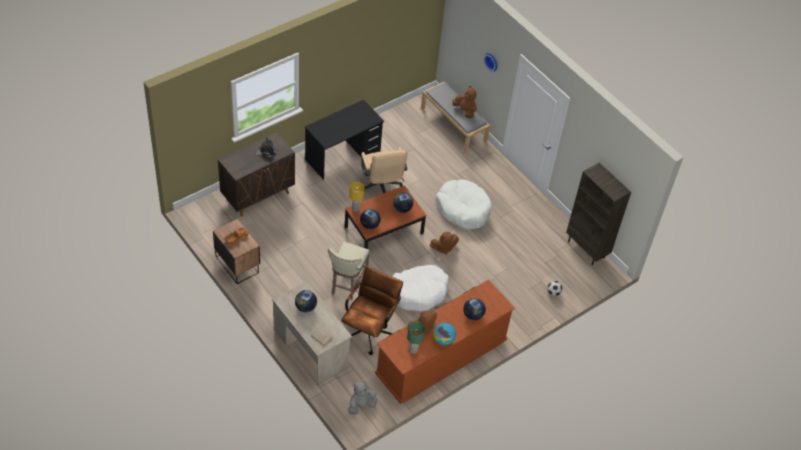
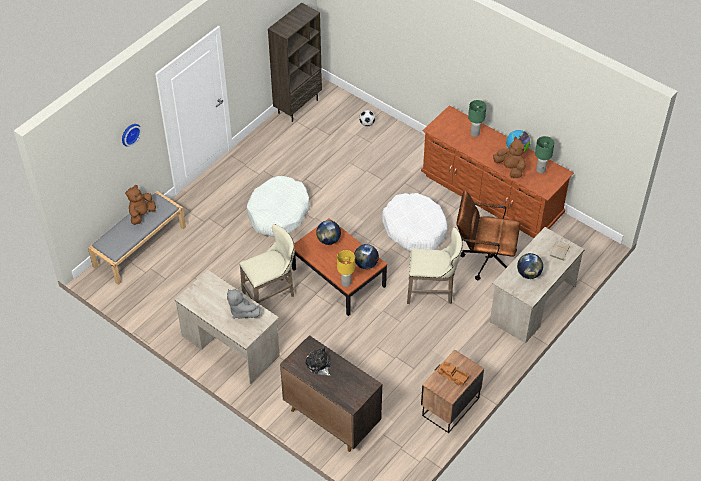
camera: 100 degrees left, 0 degrees up
(343, 156) = (230, 345): black desk -> beige desk
(361, 405) = (579, 245): grey plush toy -> grey plush toy (241, 311)
(381, 187) = (271, 294): beige office chair -> beige stool
(443, 248) = (343, 219): brown plush toy -> none
(473, 315) = (474, 133): globe -> green table lamp

